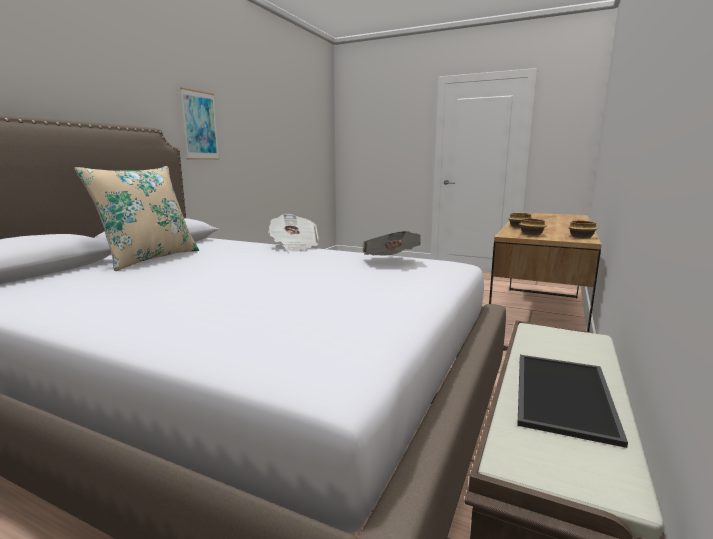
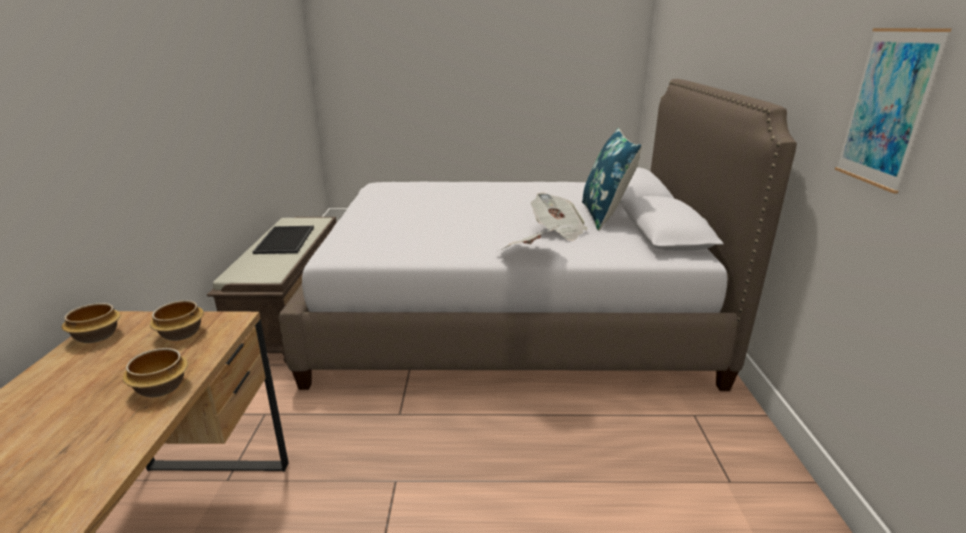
camera: 155 degrees right, 10 degrees up
(149, 258) = (605, 215): beige pillow -> blue pillow
(390, 261) = (396, 245): newspaper -> newspaper (558, 231)

